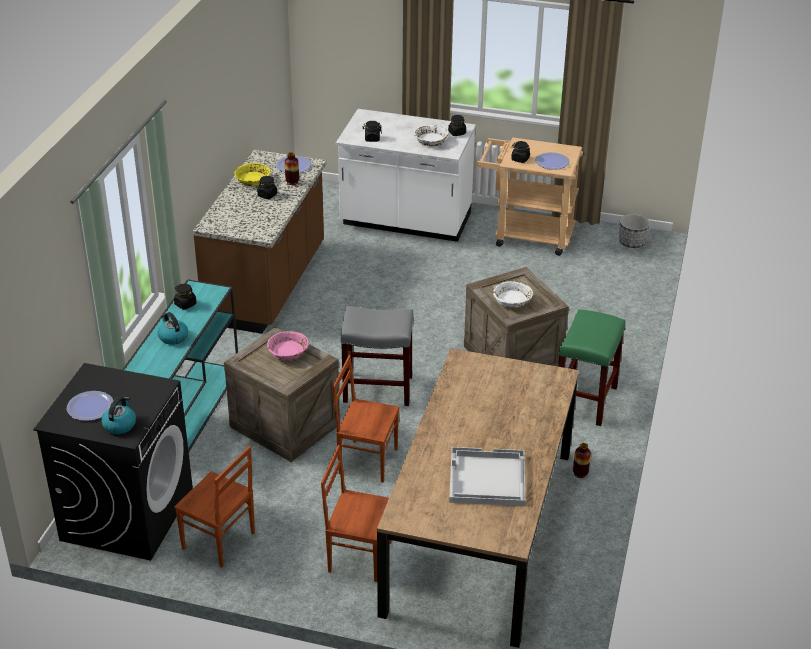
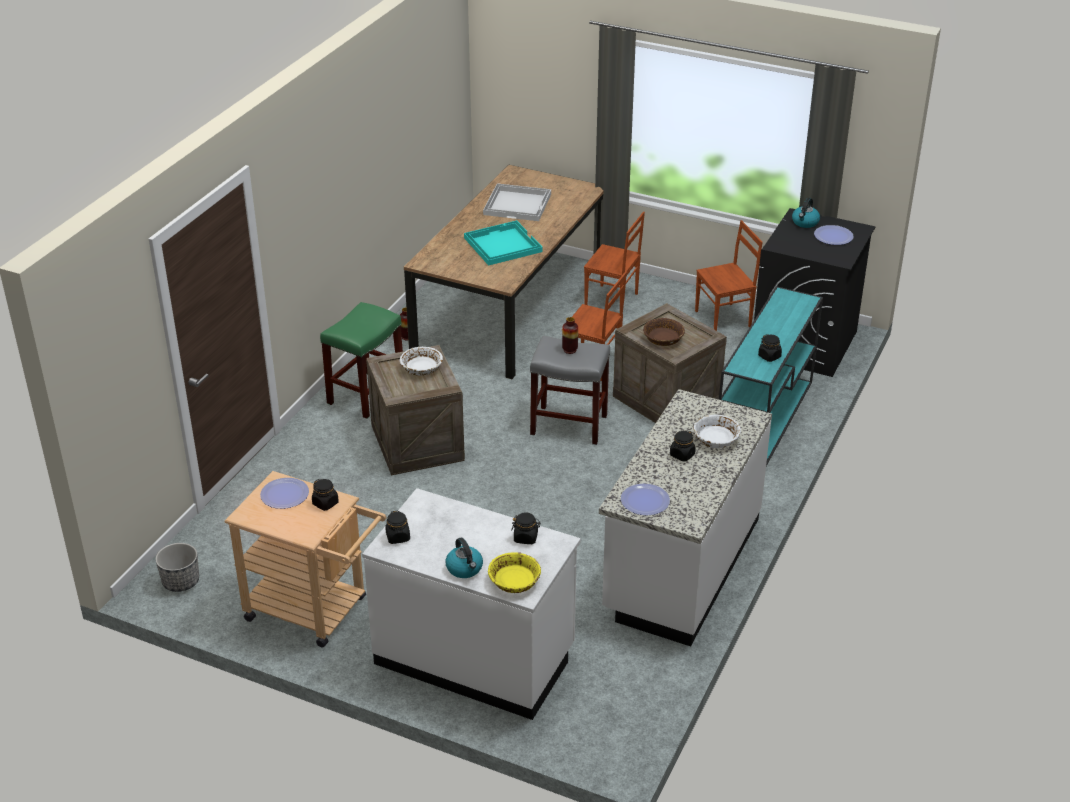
camera: 170 degrees left, 0 degrees up
(173, 337) = (777, 326): kettle -> kettle (465, 568)
(219, 542) = (724, 319): brown chair -> brown chair turned 120 degrees clockwise
(252, 180) = (701, 480): yellow bowl -> yellow bowl (514, 581)
(268, 285) = (680, 565): brown counter -> white counter
(288, 352) = (663, 339): pink bowl -> brown bowl
(292, 182) = (648, 472): vase -> vase (570, 350)
(431, 141) = (442, 524): white bowl -> white bowl (716, 439)
(483, 410) = (502, 244): none -> turquoise tray

